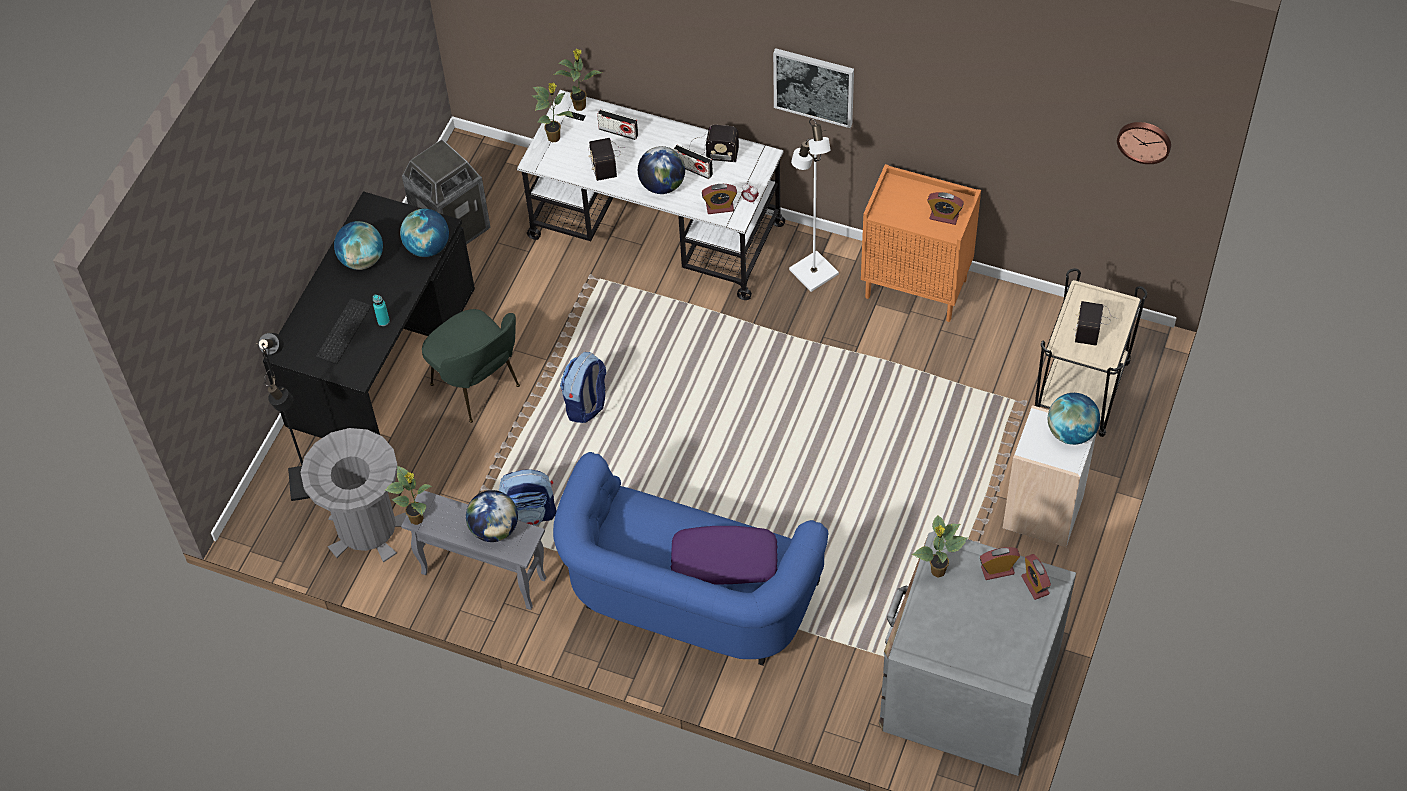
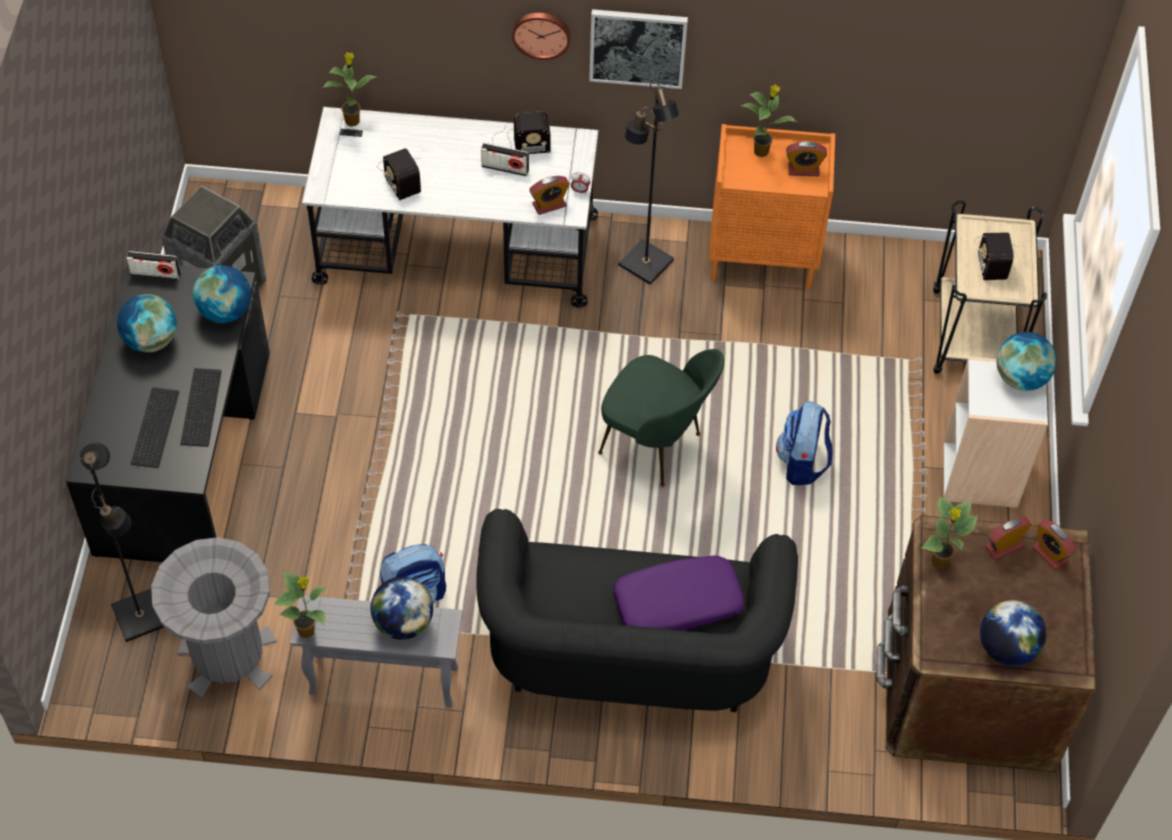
camera: 20 degrees left, 0 degrees up
(383, 321) = (199, 406): turquoise bottle -> keyboard
(479, 390) = (311, 467): green chair -> green chair (657, 448)
(554, 137) = (335, 160): potted plant -> potted plant (762, 151)
(586, 404) = (440, 458): backpack -> backpack (802, 463)
(618, 132) = (406, 142): radio -> radio (155, 274)
(662, 185) = (476, 192): globe -> globe (1006, 648)
(690, 598) = (629, 653): blue sofa -> black sofa
(813, 272) = (645, 262): white floor lamp -> black floor lamp
(966, 689) = (966, 687): grey dresser -> brown dresser
(1144, 140) = (1031, 41): wall clock -> wall clock (541, 33)

